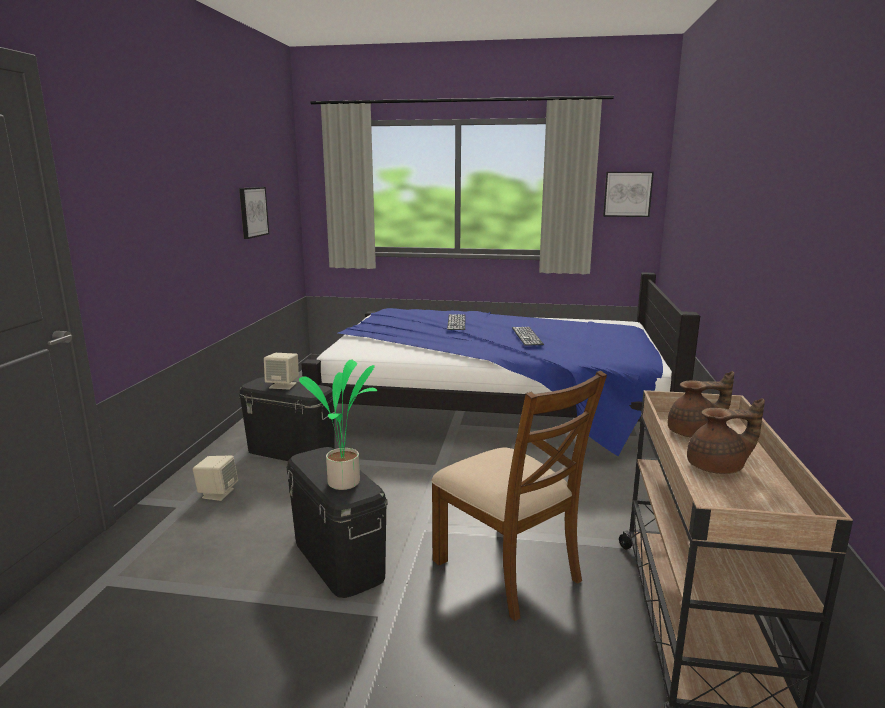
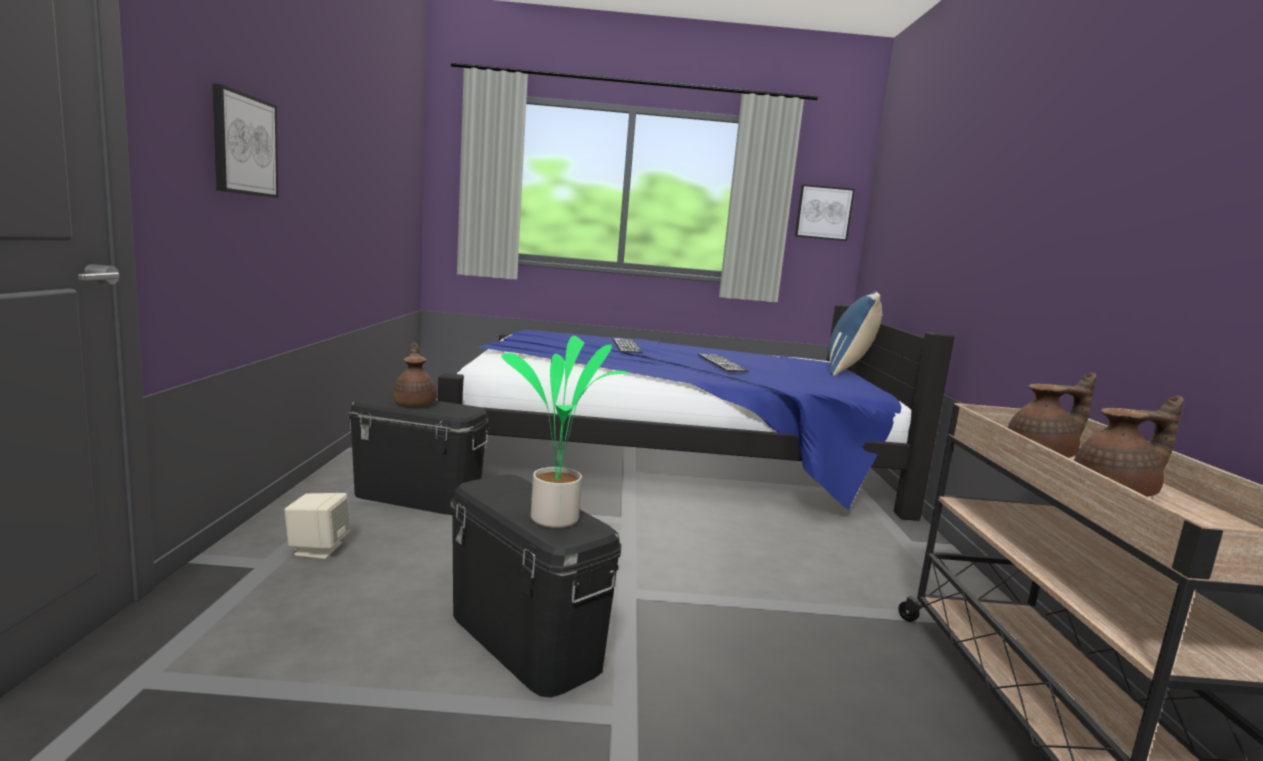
camera: 10 degrees left, 5 degrees down
(252, 212) = (373, 181): picture -> picture (243, 145)
(283, 385) = (415, 403): beige speaker -> brown teapot
(508, 570) = (772, 651): brown chair -> none
(640, 335) = (849, 371): none -> blue pillow

